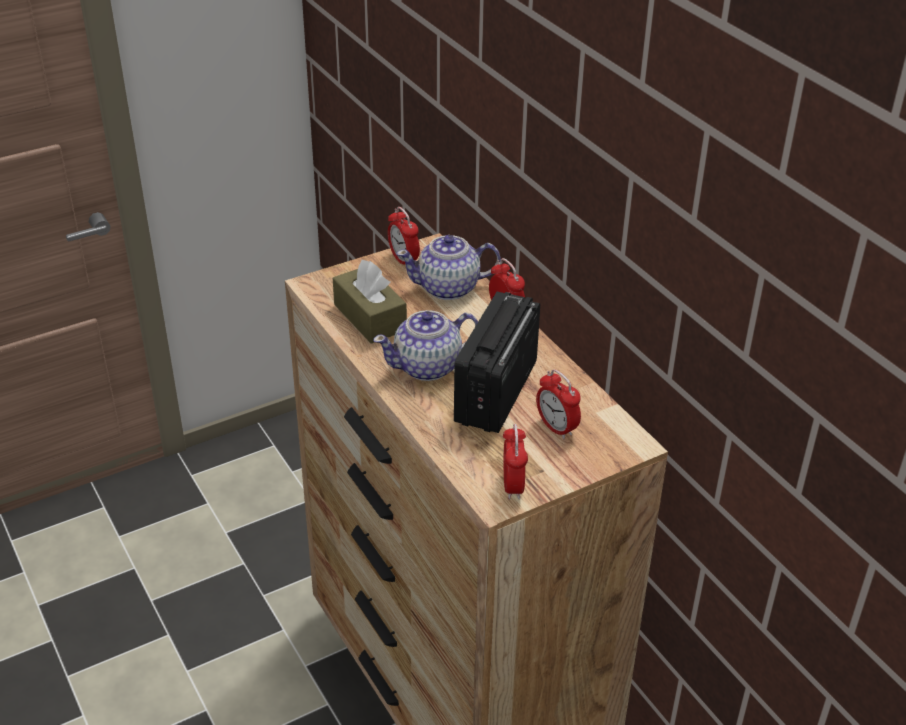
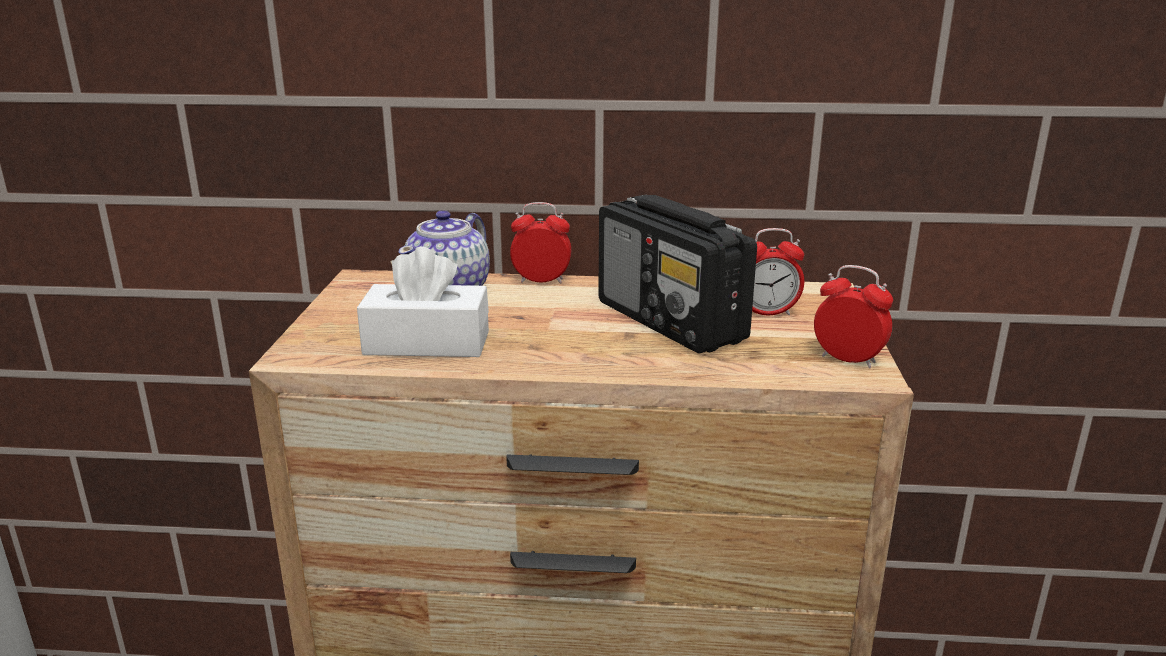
camera: 55 degrees left, 15 degrees down
(370, 317) = (427, 343): brown tissue box -> white tissue box
(403, 260) = (354, 296): alarm clock -> none
(428, 367) = (574, 340): teapot -> none

